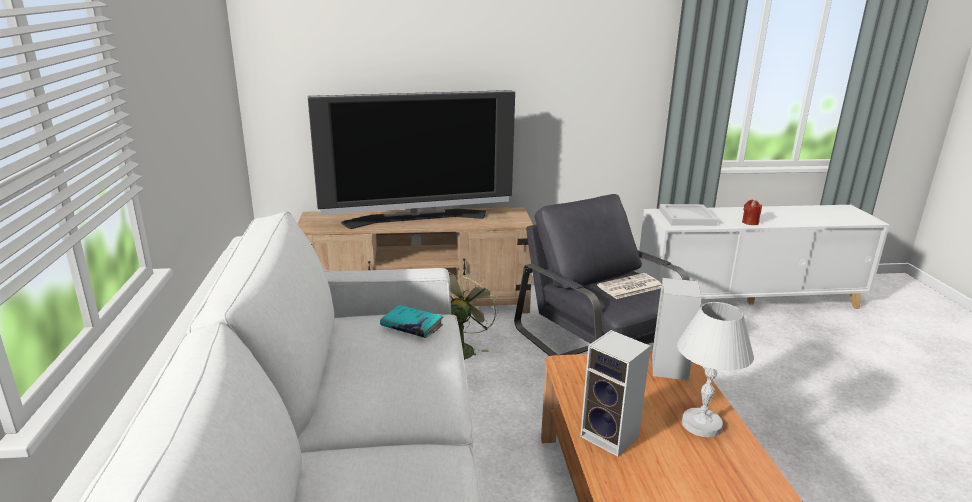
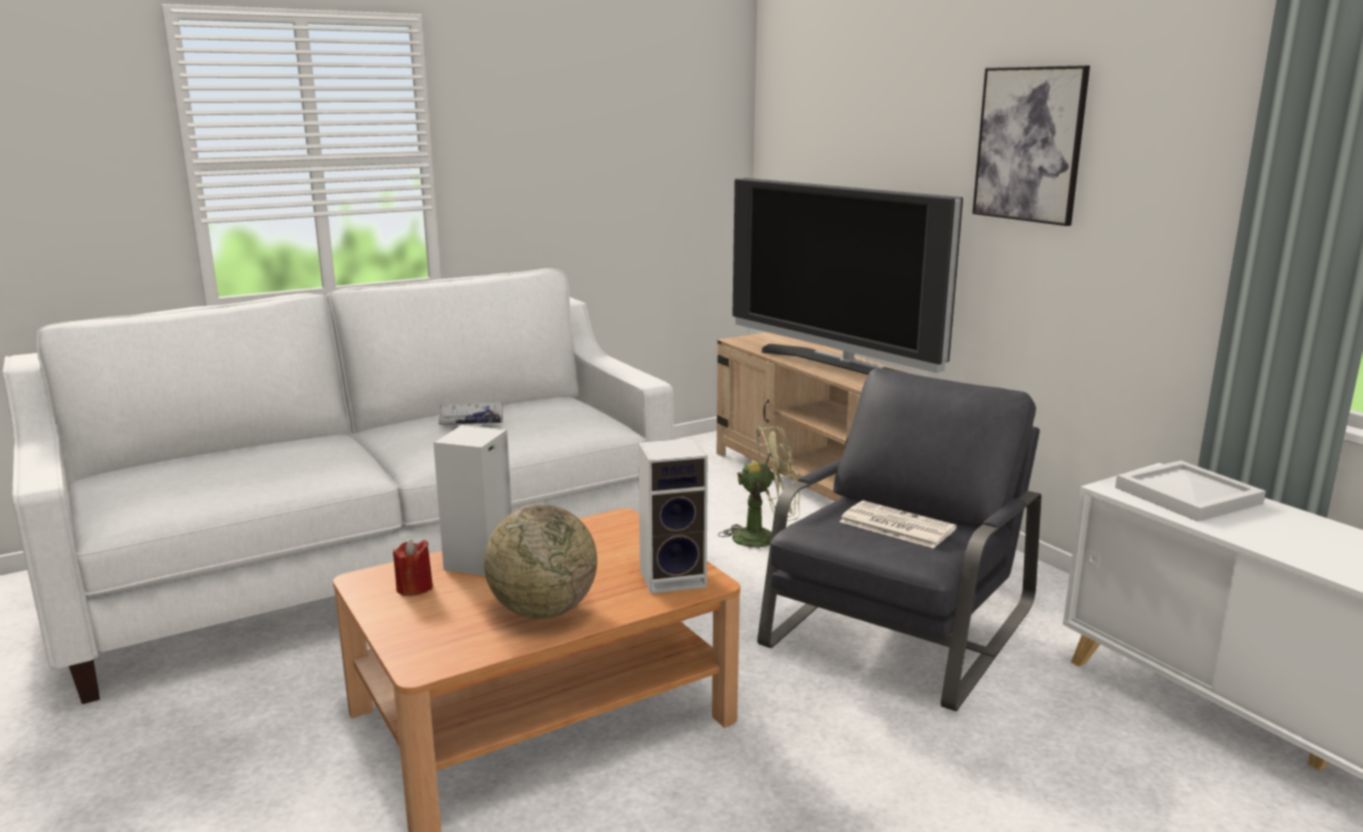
camera: 65 degrees right, 5 degrees down
(374, 370) = (471, 421): none -> white book
(412, 327) = (568, 418): turquoise book -> none
(529, 53) = (1029, 144): none -> picture
(701, 425) = (543, 610): white table lamp -> globe
(750, 222) = (1289, 549): red candle -> red candle (414, 588)

